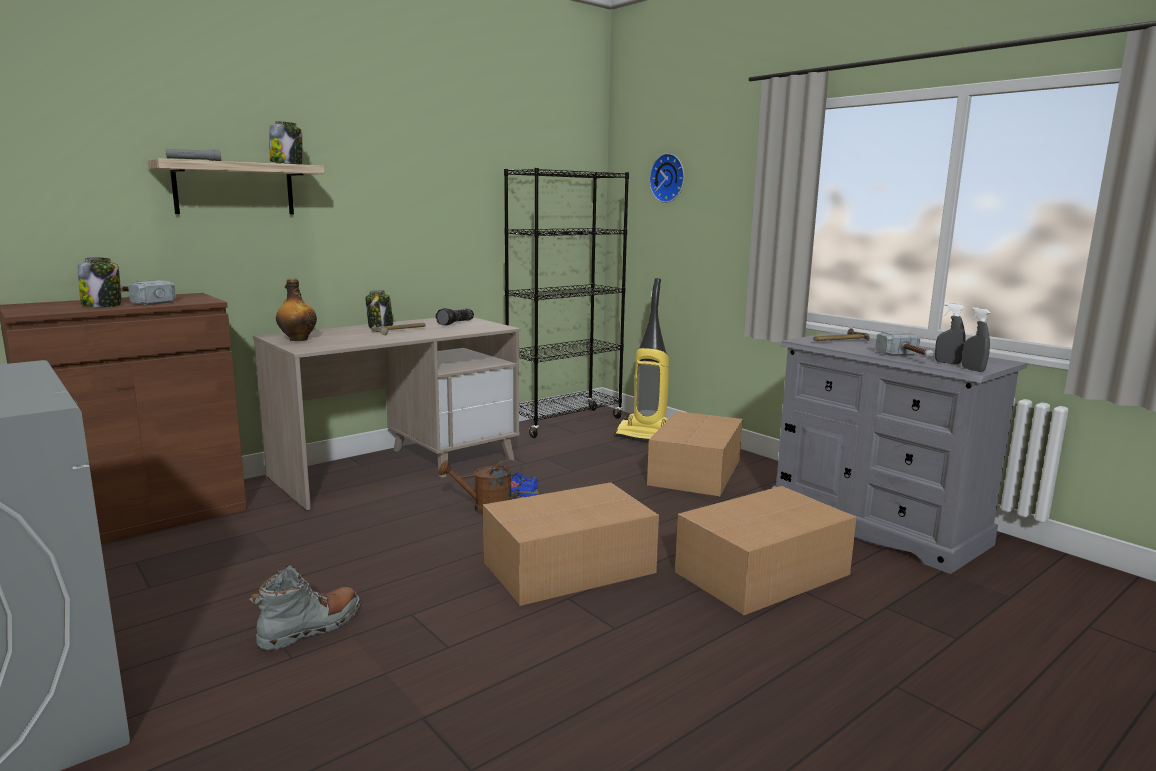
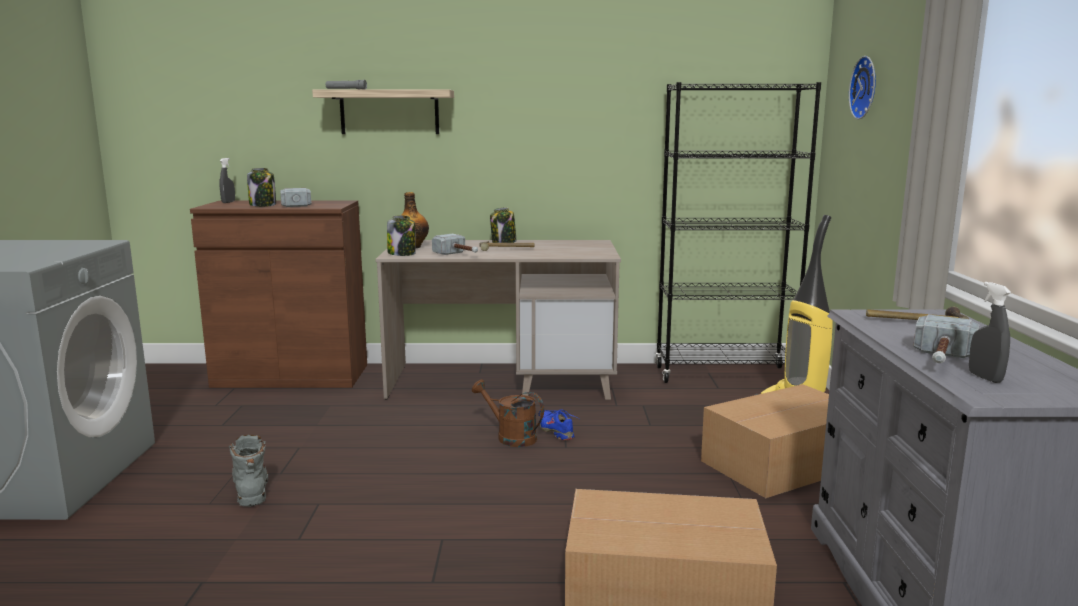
camera: 40 degrees right, 0 degrees up
(287, 164) = (424, 89): jar -> jar (402, 253)
(311, 627) = (251, 487): grey boot -> grey boot turned 105 degrees counterclockwise
(372, 341) = (459, 255): none -> hammer
(456, 323) = (577, 247): flashlight -> none
(571, 567) = (491, 513): cardboard box -> none
(973, 369) = (992, 395): grey spray bottle -> grey spray bottle (228, 202)

